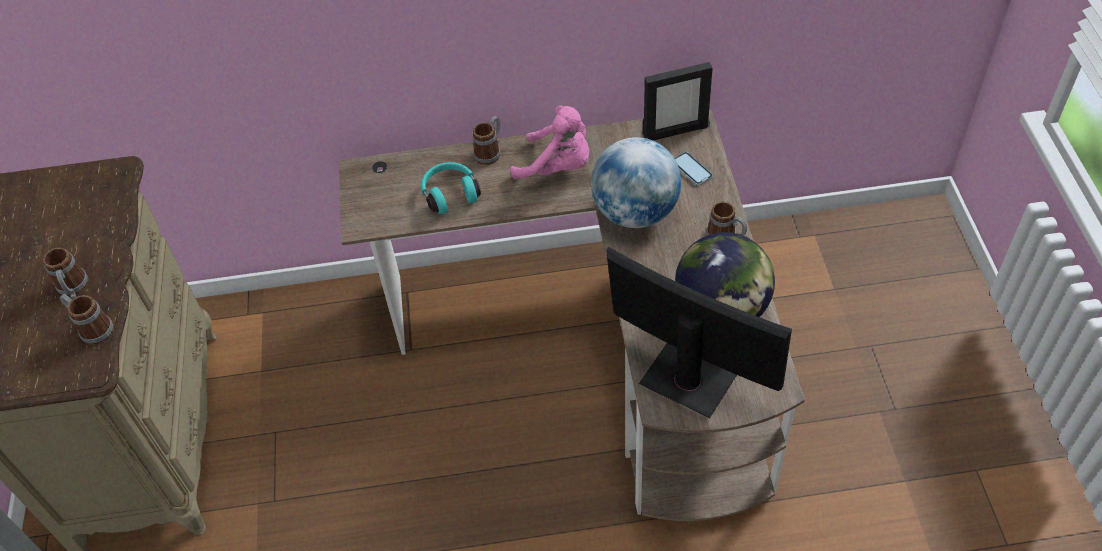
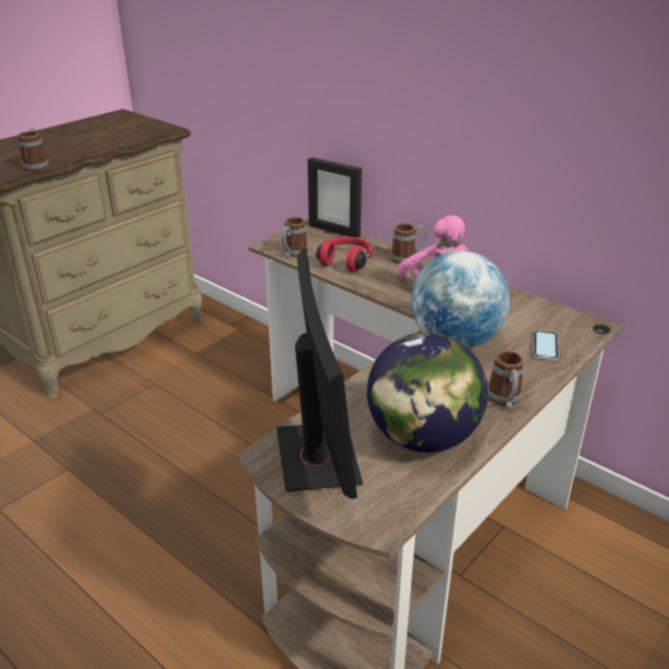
camera: 45 degrees right, 20 degrees down
(73, 289) = (63, 151): mug -> mug (293, 254)
(450, 194) = (346, 261): turquoise headphones -> red headphones
(675, 130) = (568, 319): picture frame -> picture frame (335, 230)

